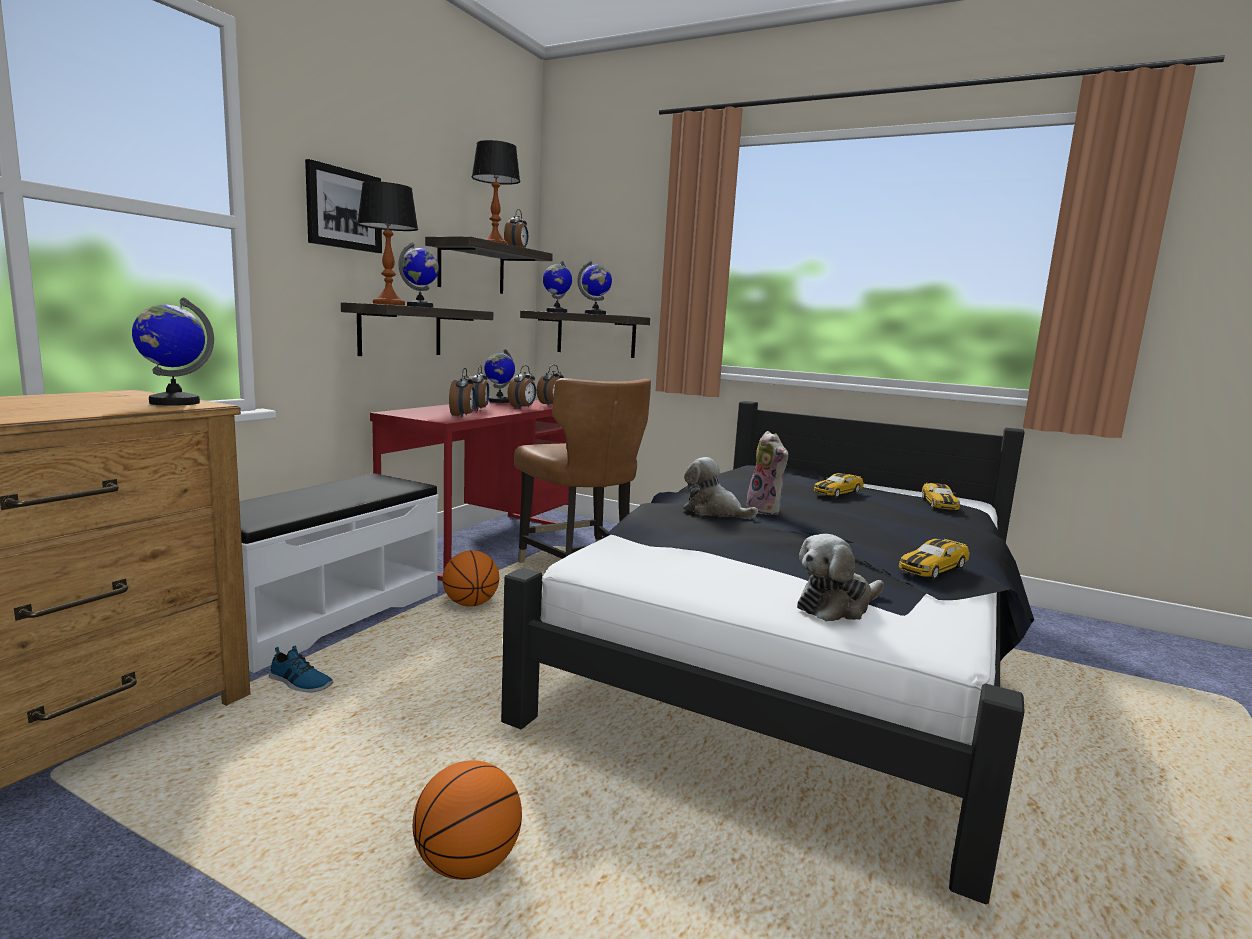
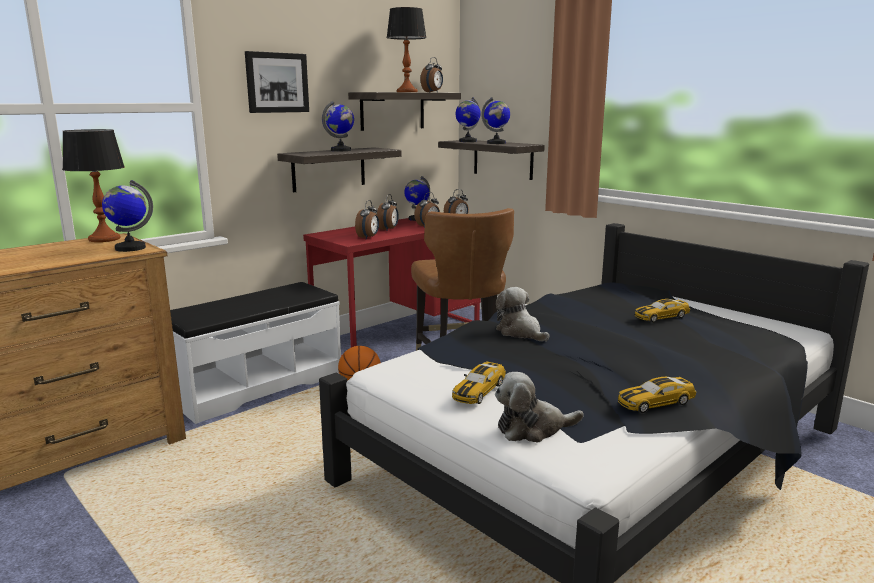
camera: 20 degrees right, 5 degrees up
(299, 683) = (218, 434): shoe -> none
(388, 304) = (308, 154): table lamp -> table lamp (104, 239)
(467, 864) = (255, 570): basketball -> none
(766, 510) = (567, 333): plush toy -> none
(939, 504) = (755, 334): toy car -> toy car (478, 391)

